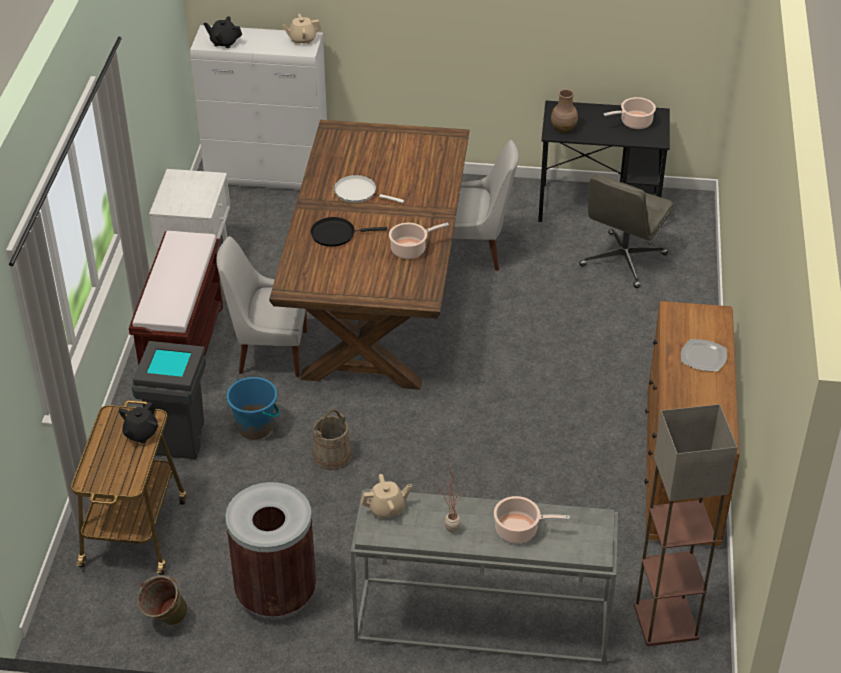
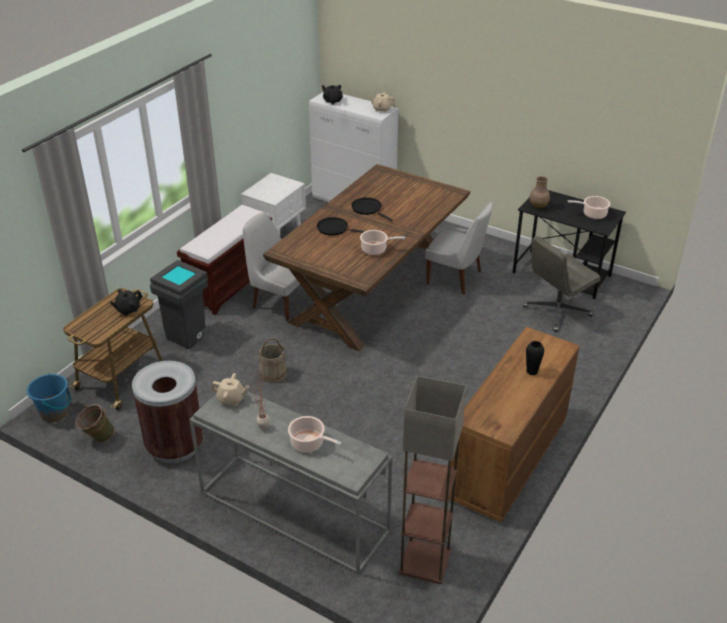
camera: 25 degrees right, 5 degrees down
(255, 427) = (239, 342): blue bucket -> blue bucket (55, 413)
(358, 192) = (368, 209): white frying pan -> black frying pan
(703, 356) = (532, 371): plate -> black vase

